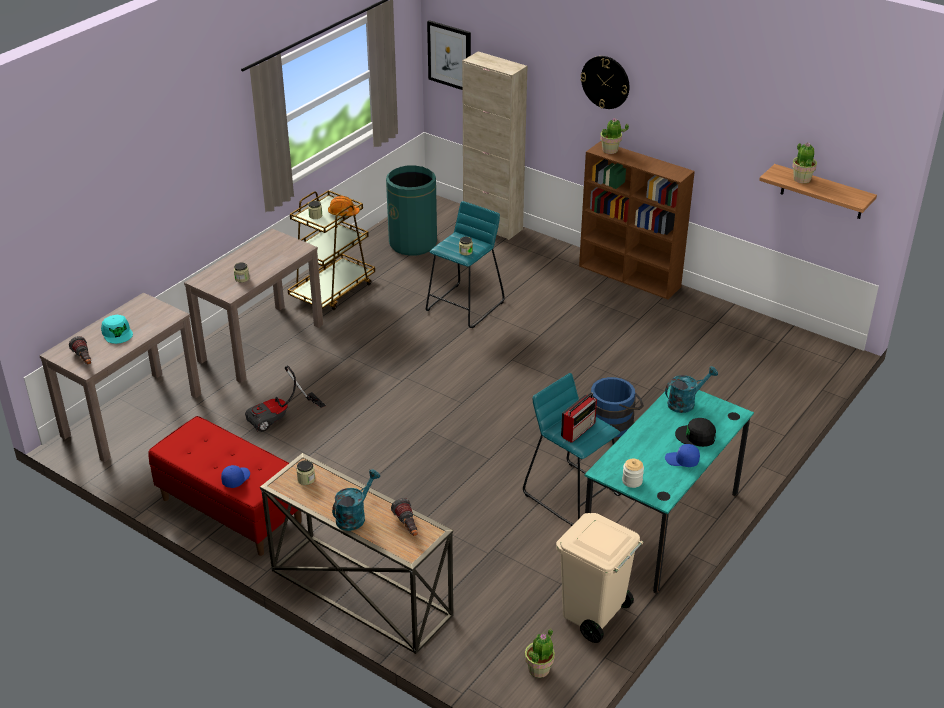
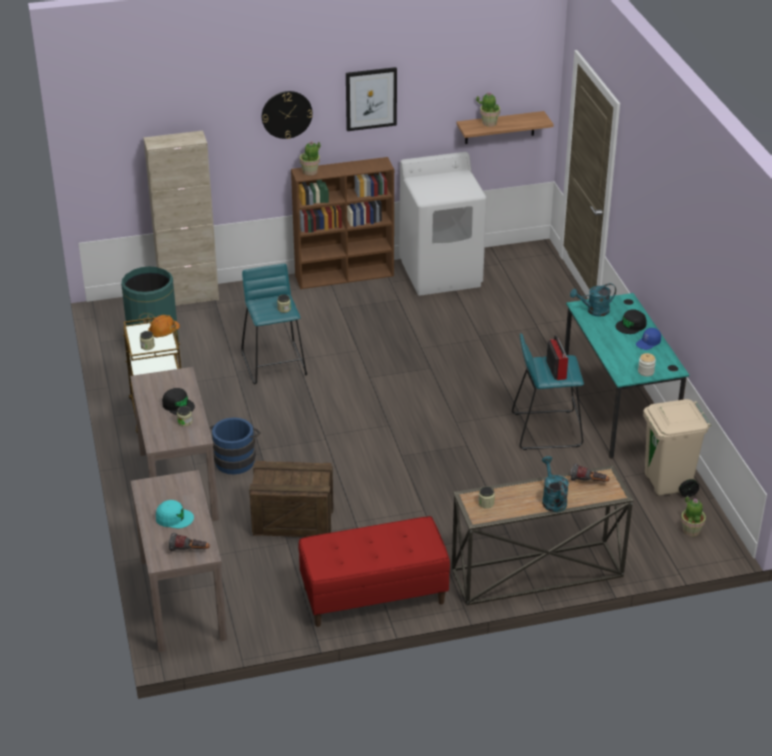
camera: 50 degrees left, 0 degrees up
(236, 479) = (405, 551): blue cap -> none
(260, 265) = (178, 405): none -> black cap
(280, 418) = (292, 520): vacuum cleaner -> crate
(450, 55) = (105, 154): picture -> picture (371, 98)
(614, 423) = (496, 373): blue bucket -> blue bucket (236, 459)
(685, 403) = (594, 311): turquoise watering can -> turquoise watering can turned 120 degrees counterclockwise
(711, 320) = (441, 273): none -> white washing machine

